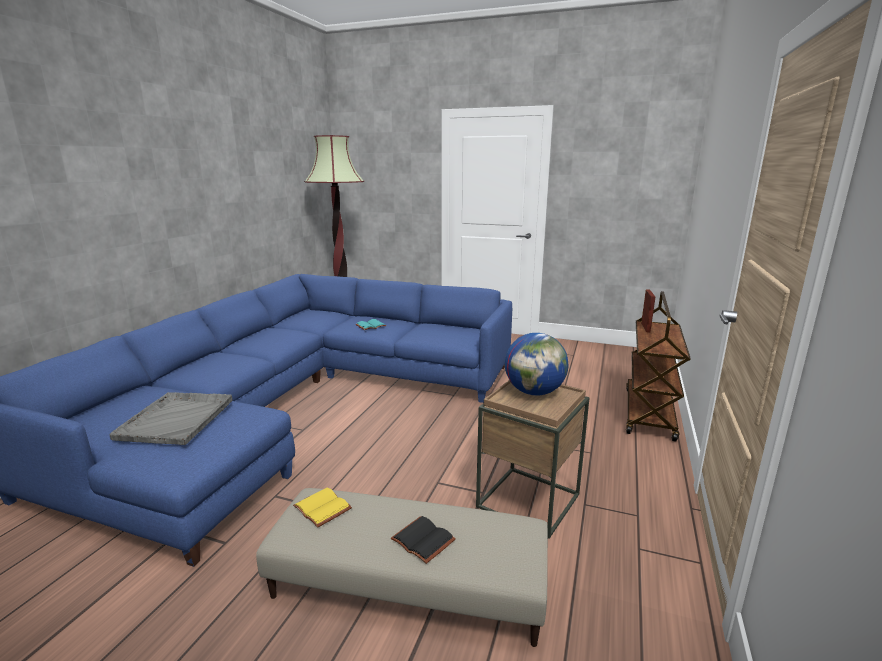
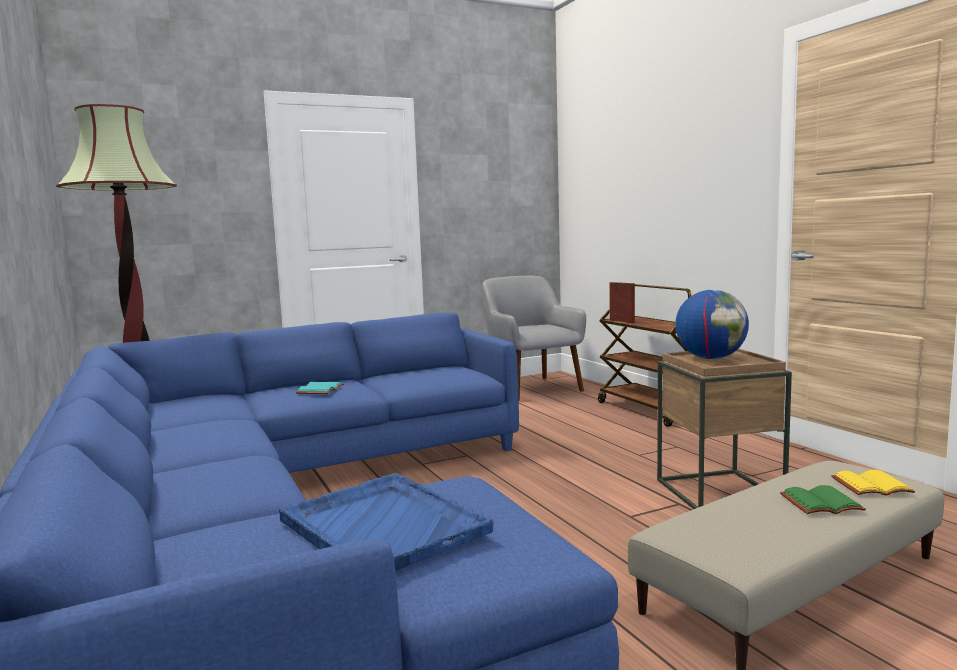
camera: 45 degrees left, 10 degrees down
(177, 418) = (382, 525): grey tray -> blue tray
(324, 508) = (703, 531): yellow book -> yellow book (871, 485)
(421, 541) = (821, 504): black book -> green book
(606, 359) = (532, 388): none -> grey armchair

